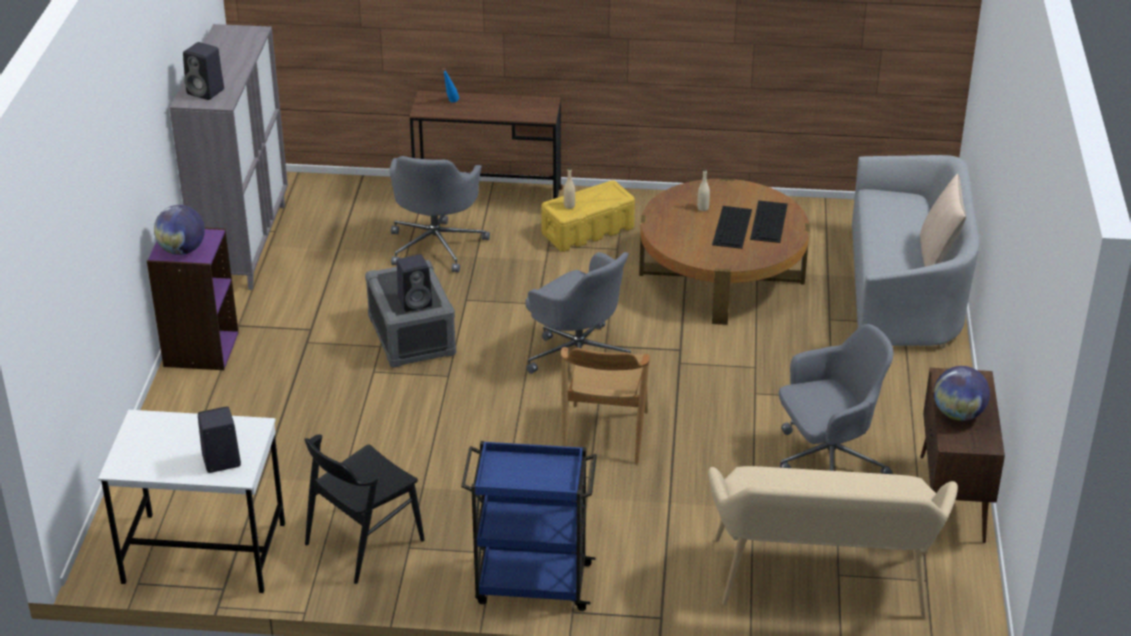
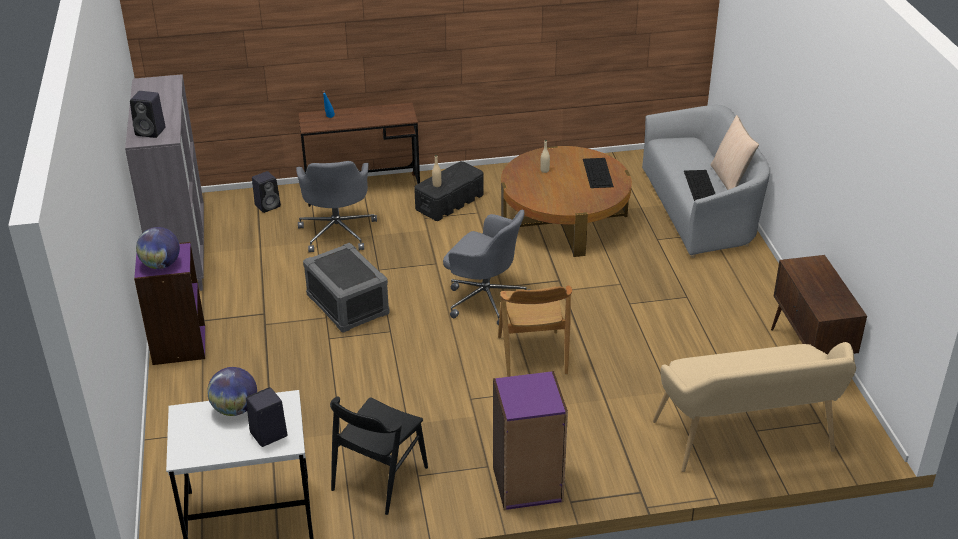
camera: 15 degrees left, 0 degrees up
(416, 302) = (354, 276): black speaker -> black speaker (268, 205)
(531, 583) = (527, 485): blue cart -> purple bookcase
(588, 230) = (450, 202): yellow storage box -> black storage box
(732, 227) = (573, 181): keyboard -> keyboard (700, 185)
(827, 461) = (706, 345): grey office chair -> none
(958, 414) = (818, 291): globe -> globe (235, 409)

